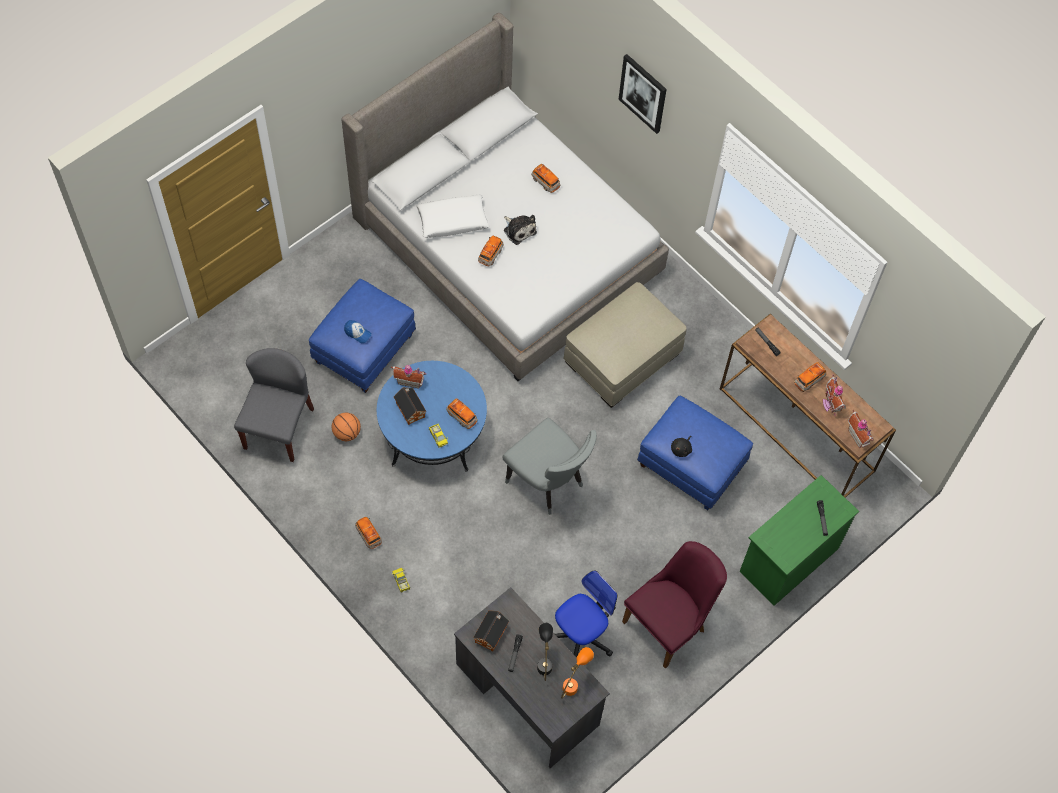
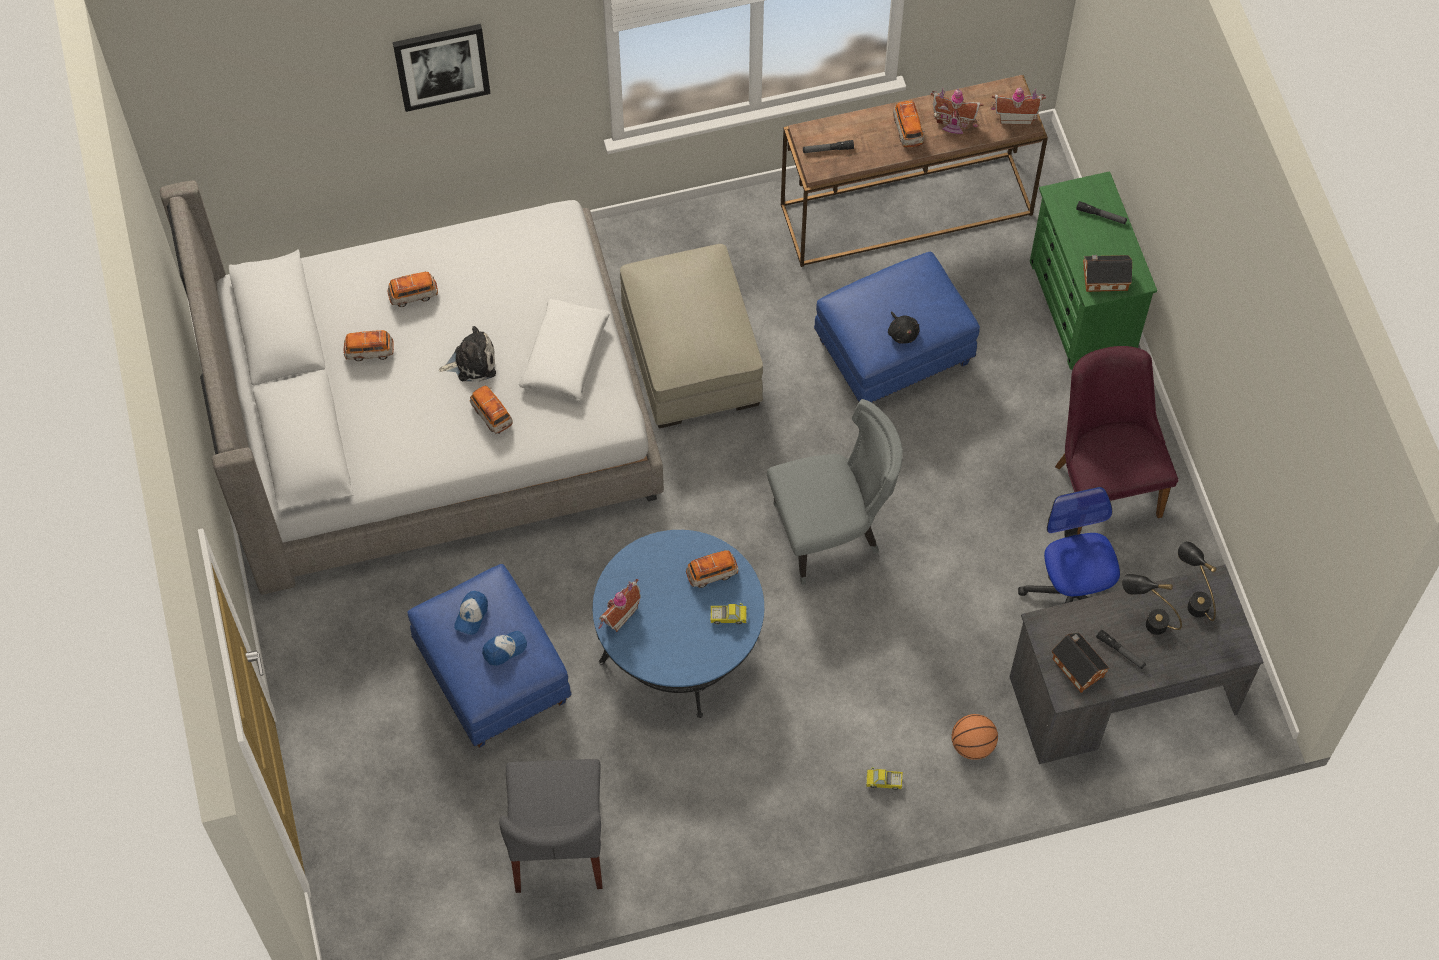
camera: 60 degrees left, 0 degrees up
(279, 428) = (558, 843): grey chair -> grey chair turned 135 degrees counterclockwise
(347, 433) = (616, 755): basketball -> basketball (972, 745)
(368, 535) = (792, 794): toy car -> toy car (369, 351)
(370, 308) = (471, 615): none -> cap
(410, 408) = (663, 633): toy house -> toy house (1103, 279)
(452, 221) = (406, 438): white pillow -> white pillow (565, 355)
(574, 682) = (1192, 599): orange table lamp -> black table lamp

